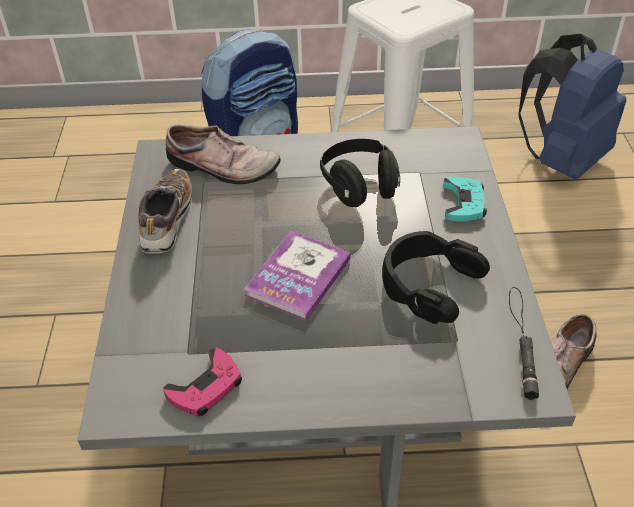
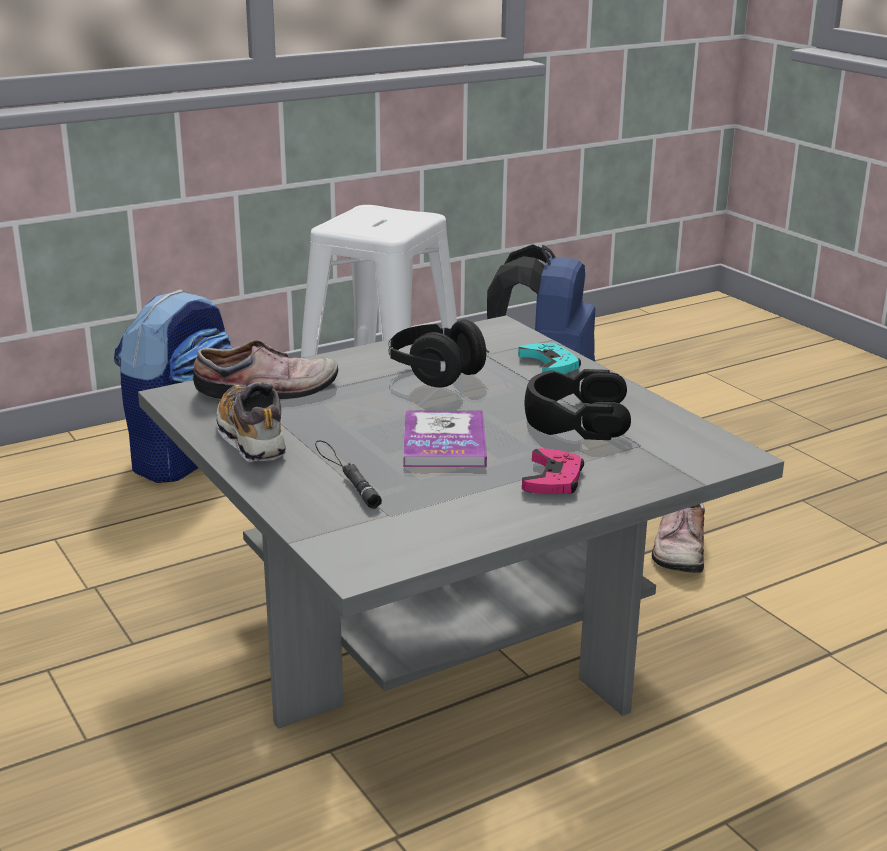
camera: 30 degrees left, 20 degrees down
(206, 387) = (438, 530): pink game controller -> pink game controller (553, 479)
(521, 340) = (695, 431): black flashlight -> black flashlight (345, 474)

